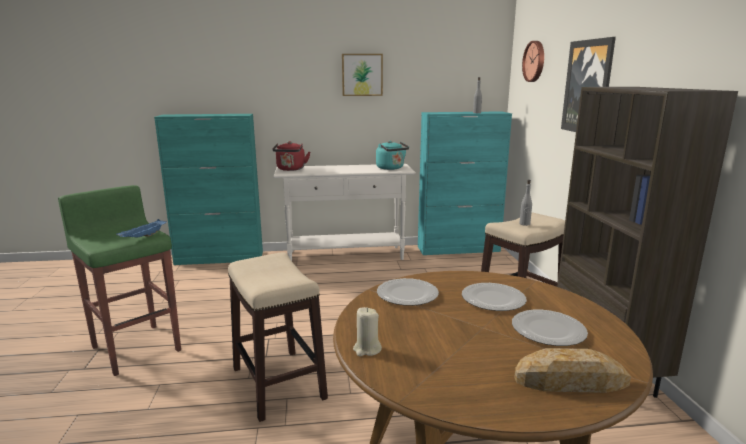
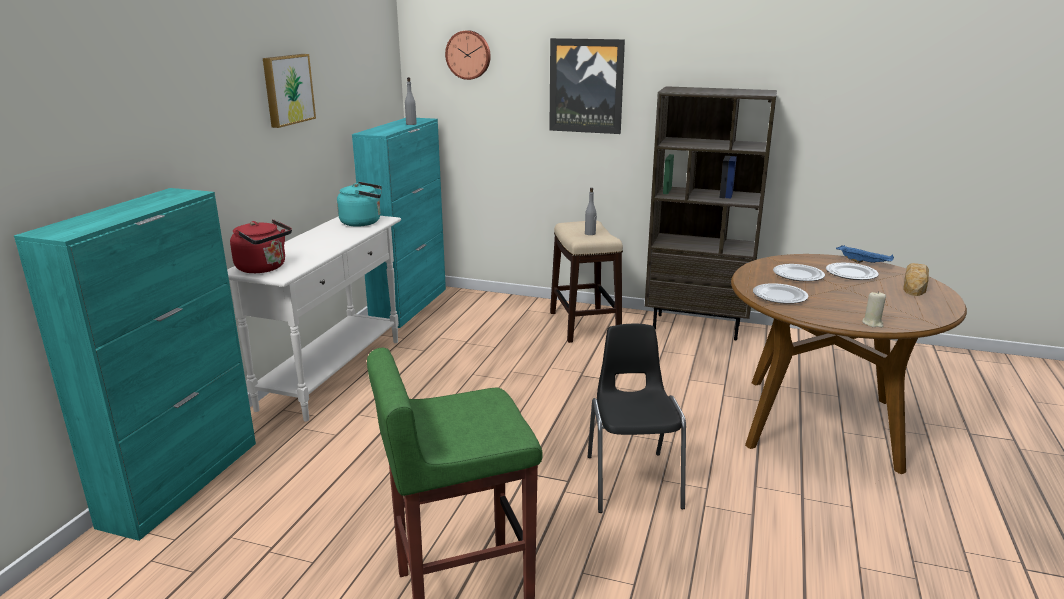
camera: 65 degrees left, 5 degrees up
(144, 237) = (494, 402): blue tray -> blue tray (864, 262)
(278, 384) = (632, 481): stool -> black chair

